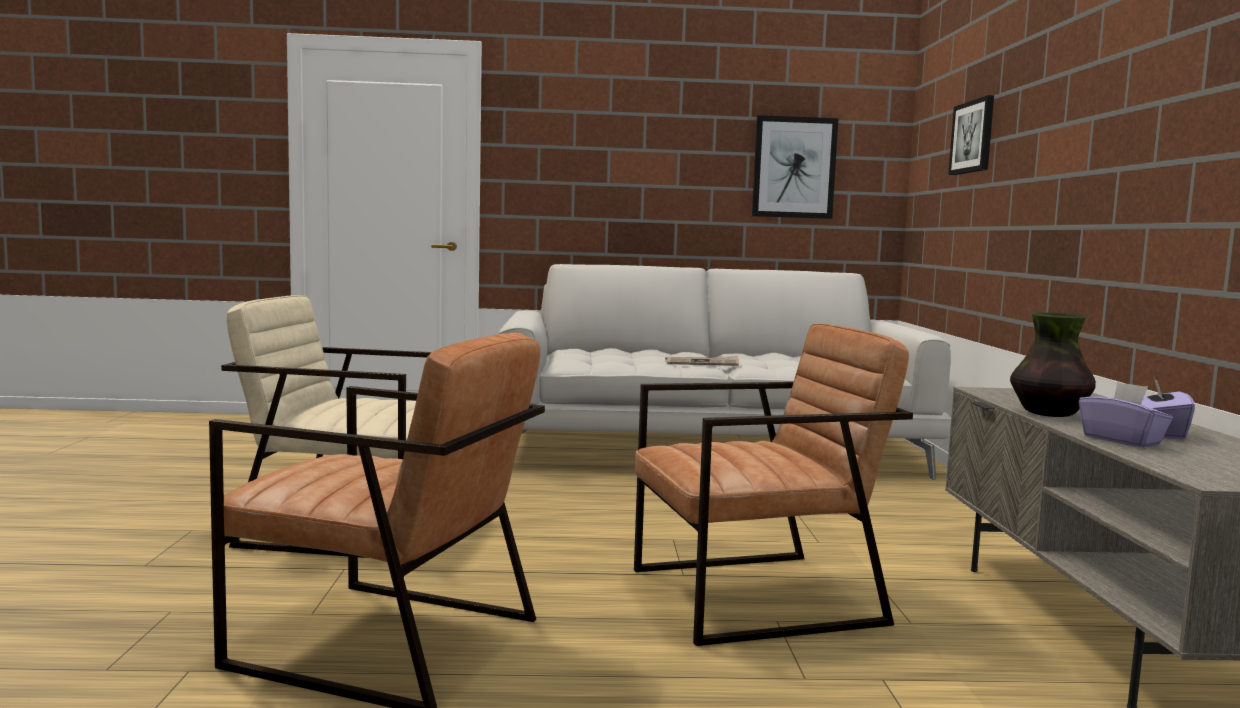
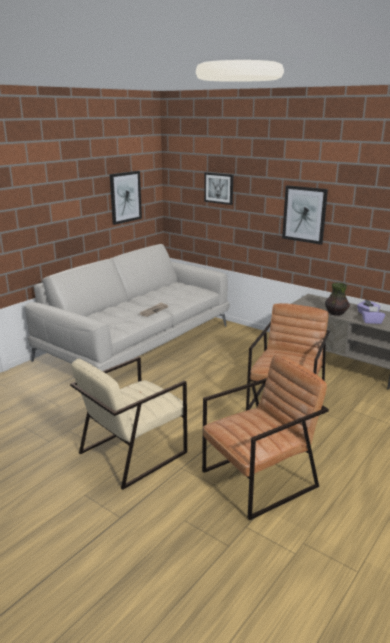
camera: 50 degrees left, 15 degrees up
(1098, 154) = (304, 214): none -> picture

